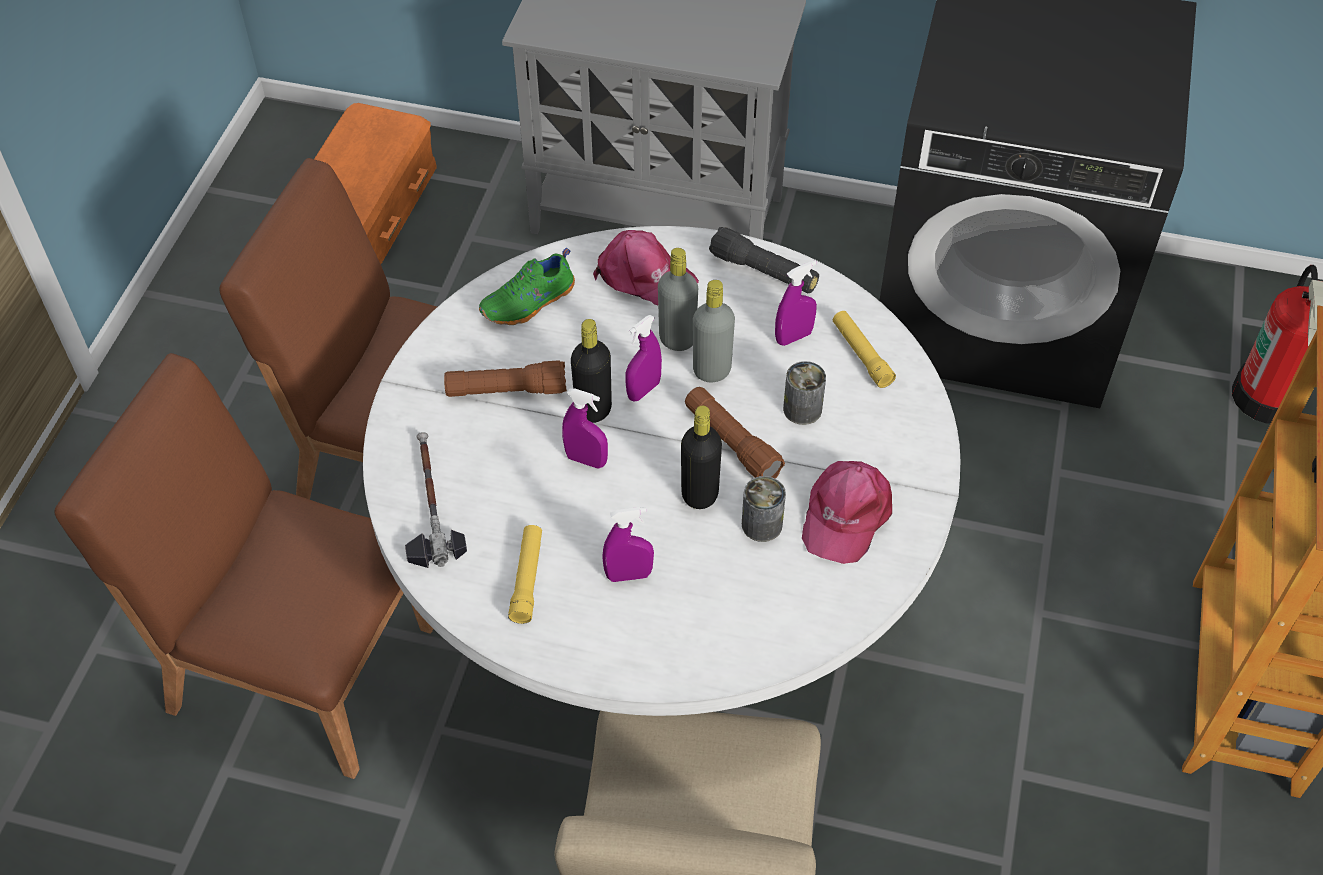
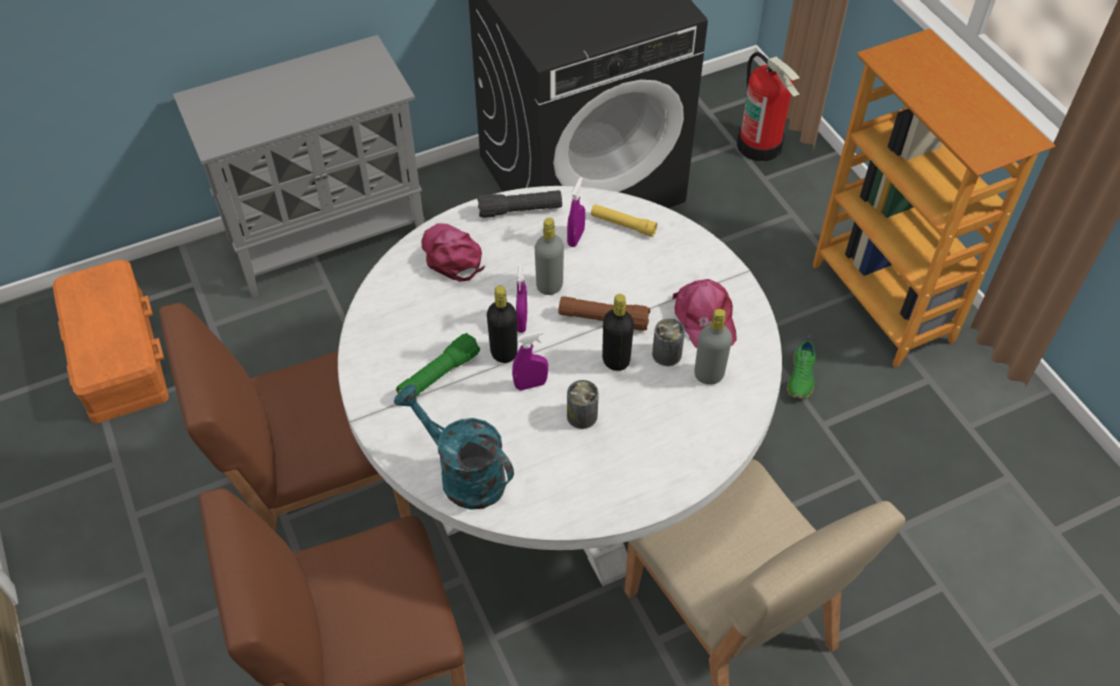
camera: 40 degrees left, 0 degrees up
(430, 503) = (462, 474): hammer -> turquoise watering can
(506, 390) = (438, 375): brown flashlight -> green flashlight
(527, 578) = (568, 476): yellow flashlight -> none
(529, 303) = (397, 314): green shoe -> green shoe (802, 377)
(628, 575) = (624, 433): purple spray bottle -> none
(644, 277) = (452, 255): pink cap -> pink cap turned 105 degrees counterclockwise
(677, 339) = (510, 280): grey bottle -> grey bottle (709, 375)
(802, 409) = (622, 275): can -> can (582, 416)

